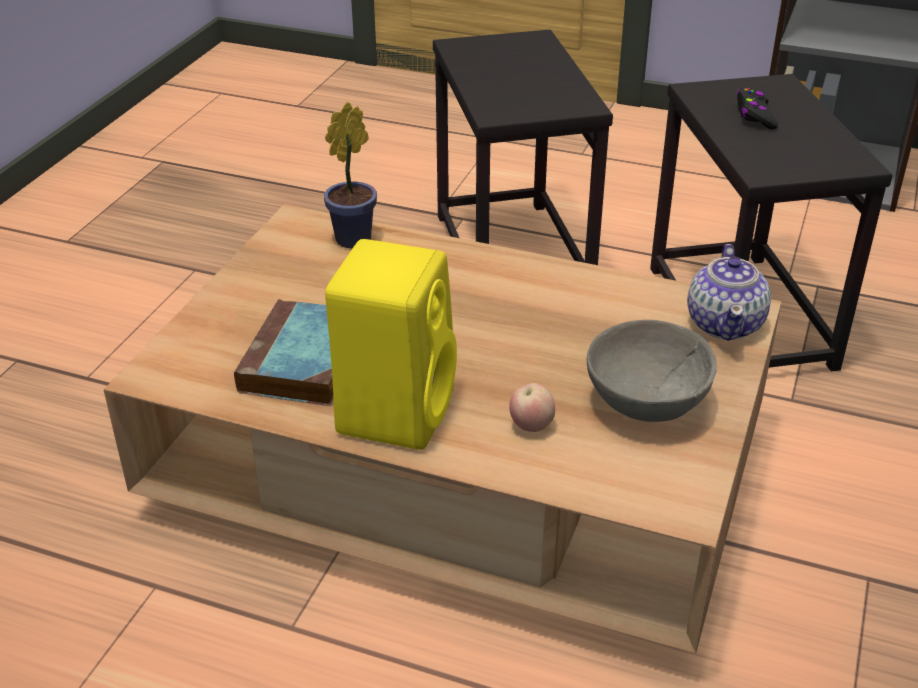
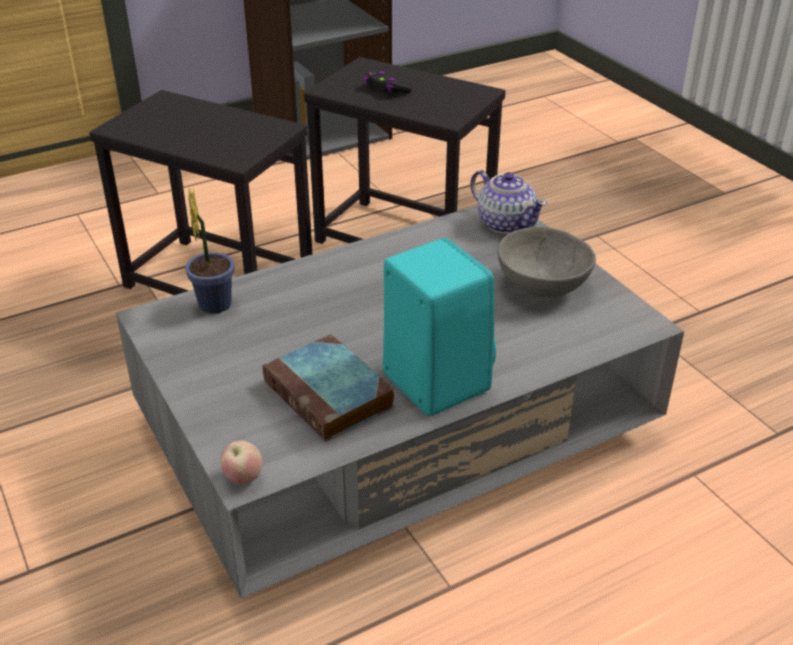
camera: 50 degrees left, 0 degrees up
(396, 409) = (433, 380): yellow speaker -> turquoise speaker
(459, 471) = (396, 427): brown coffee table -> grey coffee table
(531, 425) = (514, 336): apple -> apple (243, 478)

